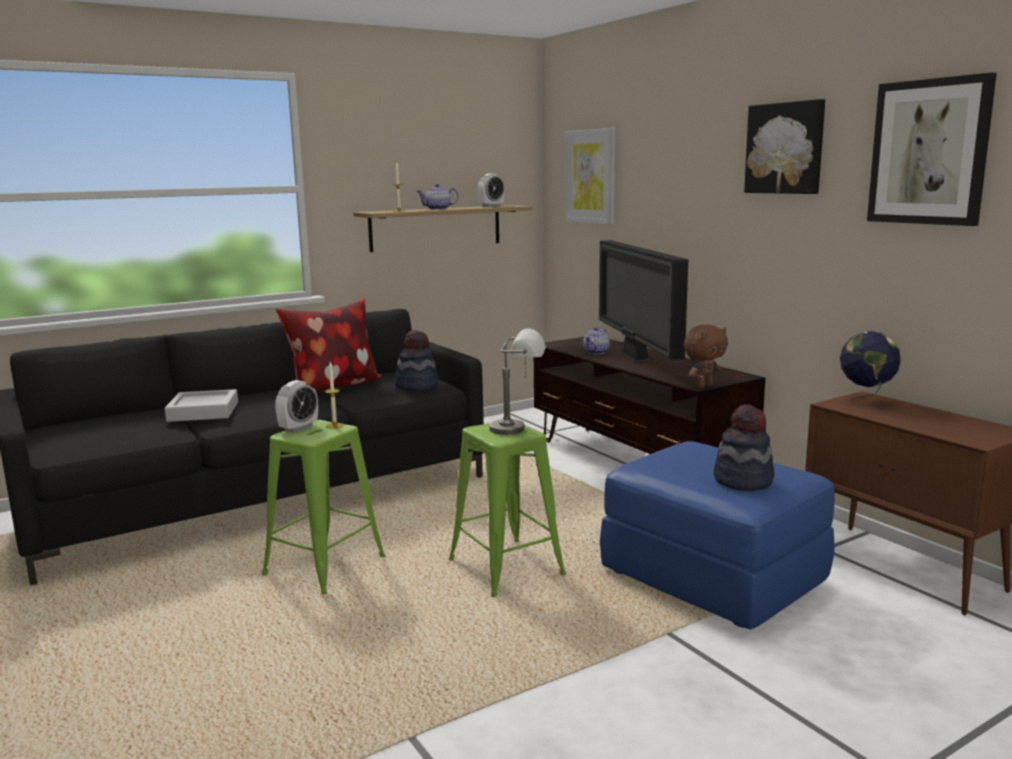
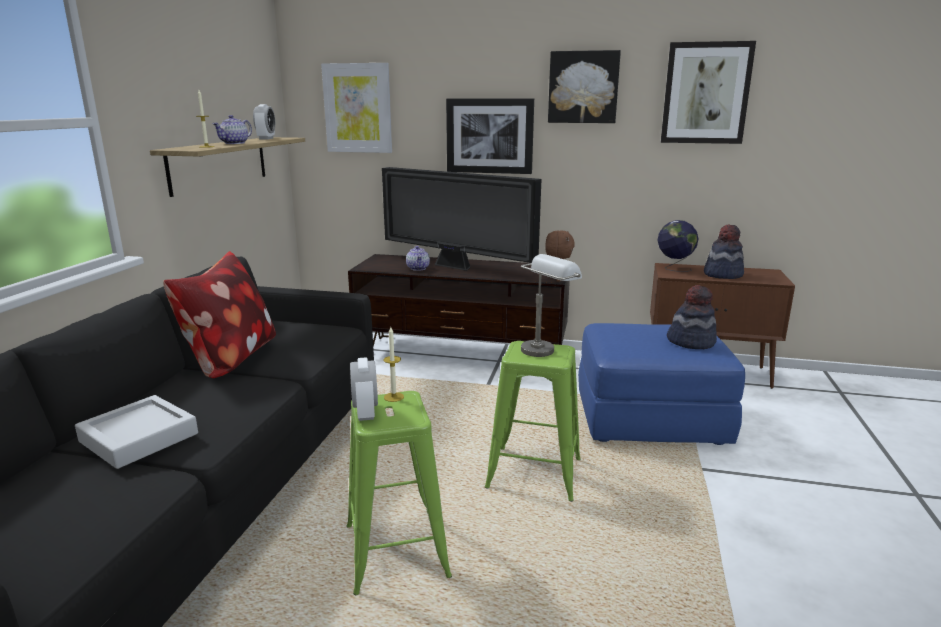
camera: 45 degrees left, 5 degrees up
(416, 386) = (319, 334): hat -> hat (722, 274)
(694, 208) = (489, 136): none -> picture

